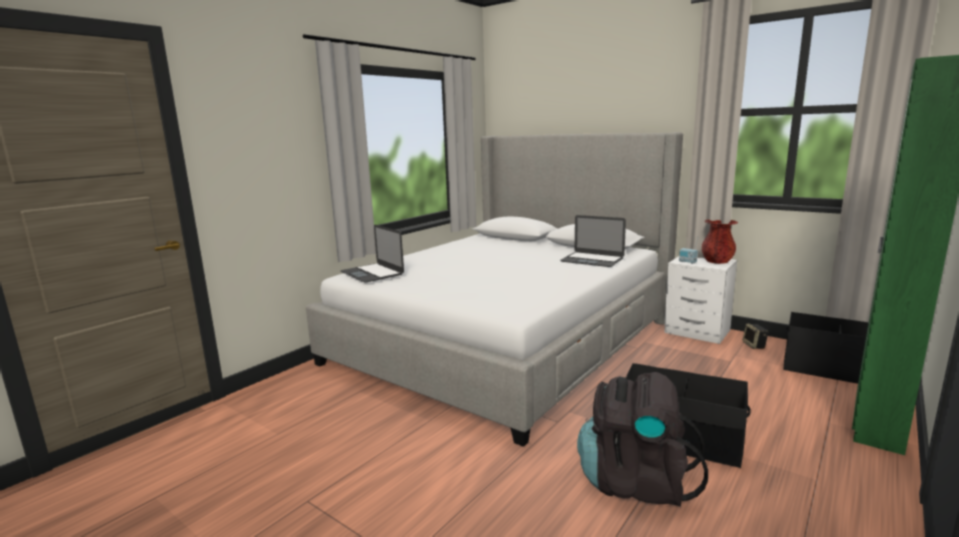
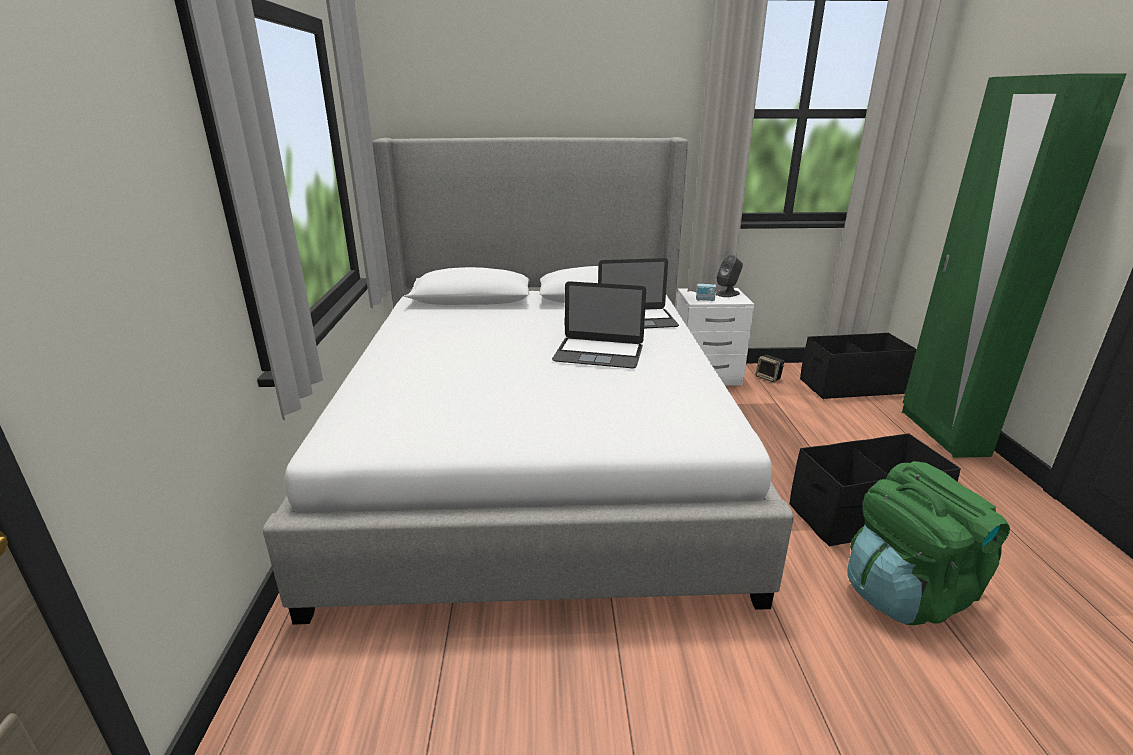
camera: 40 degrees left, 10 degrees up
(372, 273) = (385, 424): laptop -> laptop (598, 353)
(635, 482) = (907, 592): black backpack -> green backpack
(717, 261) = (727, 293): red vase -> grey speaker

